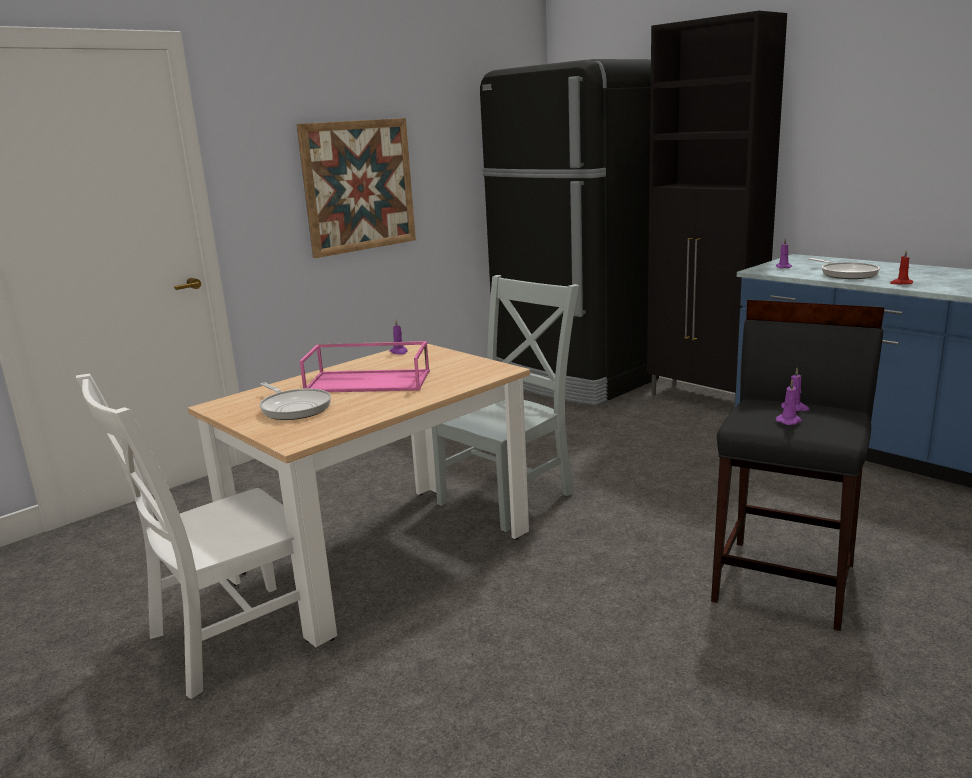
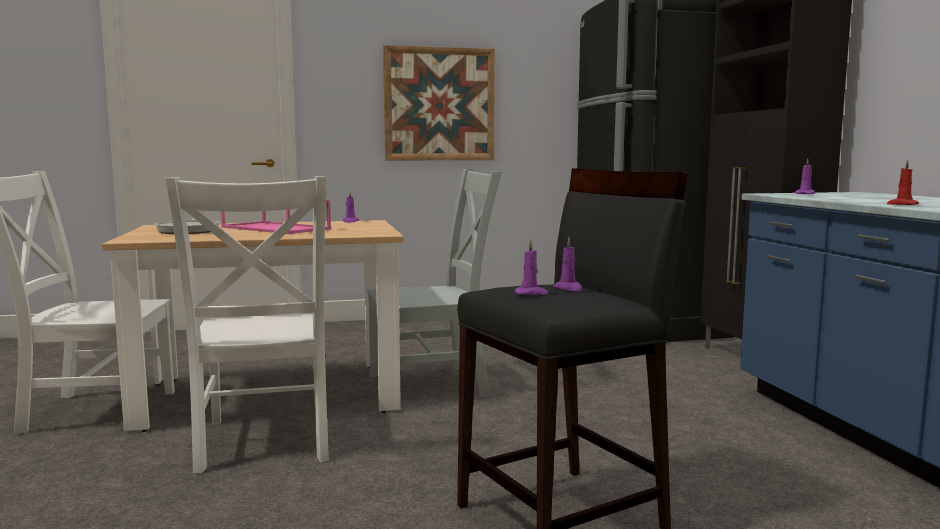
camera: 30 degrees right, 10 degrees down
(473, 607) = (264, 443): none -> white chair
(846, 274) = (861, 199): frying pan -> none

